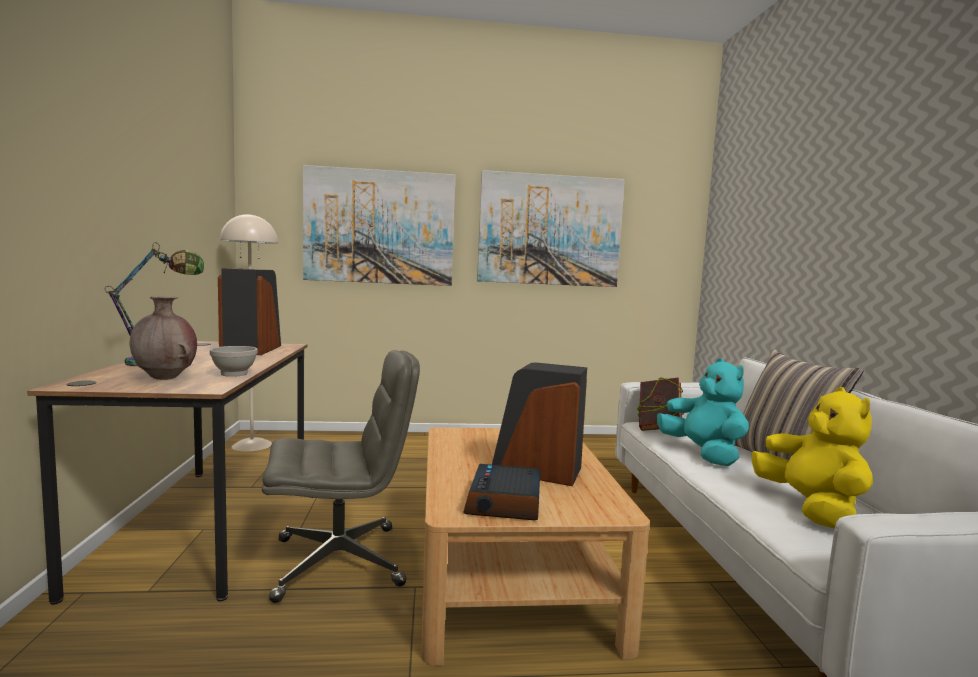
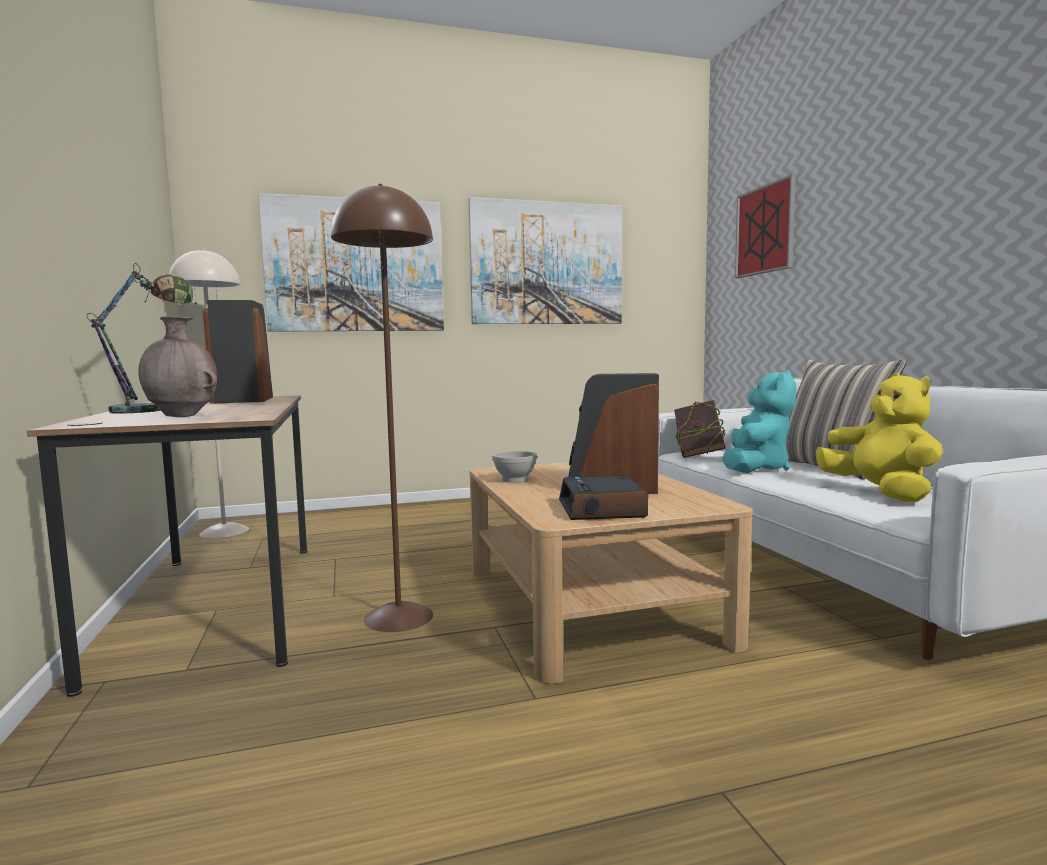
camera: 10 degrees left, 0 degrees up
(234, 374) = (259, 411): white bowl -> white bowl (514, 480)
(340, 561) = (399, 617): grey office chair -> brown floor lamp
(703, 454) = (755, 468): turquoise plush toy -> turquoise plush toy turned 60 degrees clockwise
(757, 210) = (765, 230): none -> picture

